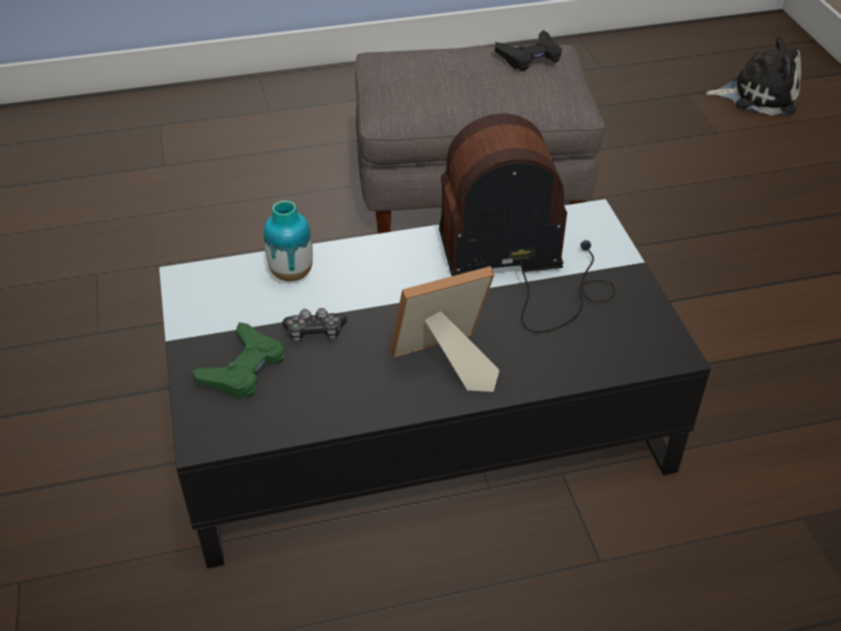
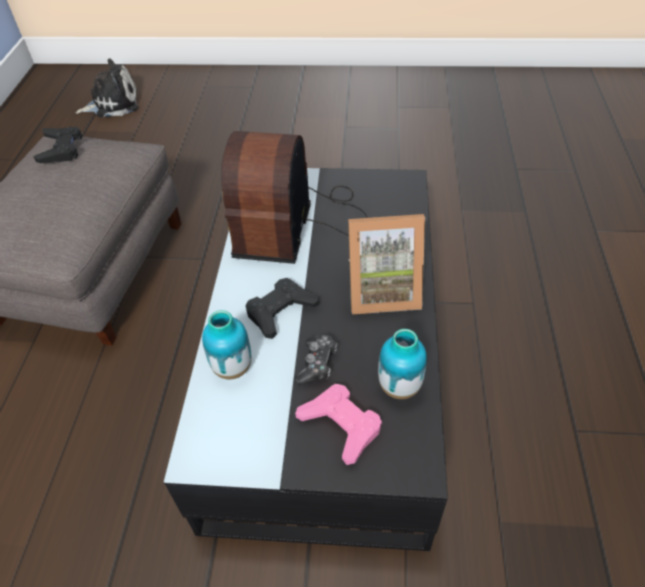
camera: 70 degrees left, 5 degrees up
(243, 368) = (341, 425): green game controller -> pink game controller
(305, 405) = (399, 387): none -> vase
(379, 288) = (280, 311): none -> black game controller
(444, 365) = (382, 291): picture frame -> picture frame turned 90 degrees counterclockwise
(758, 95) = (113, 104): plush toy -> plush toy turned 45 degrees clockwise

